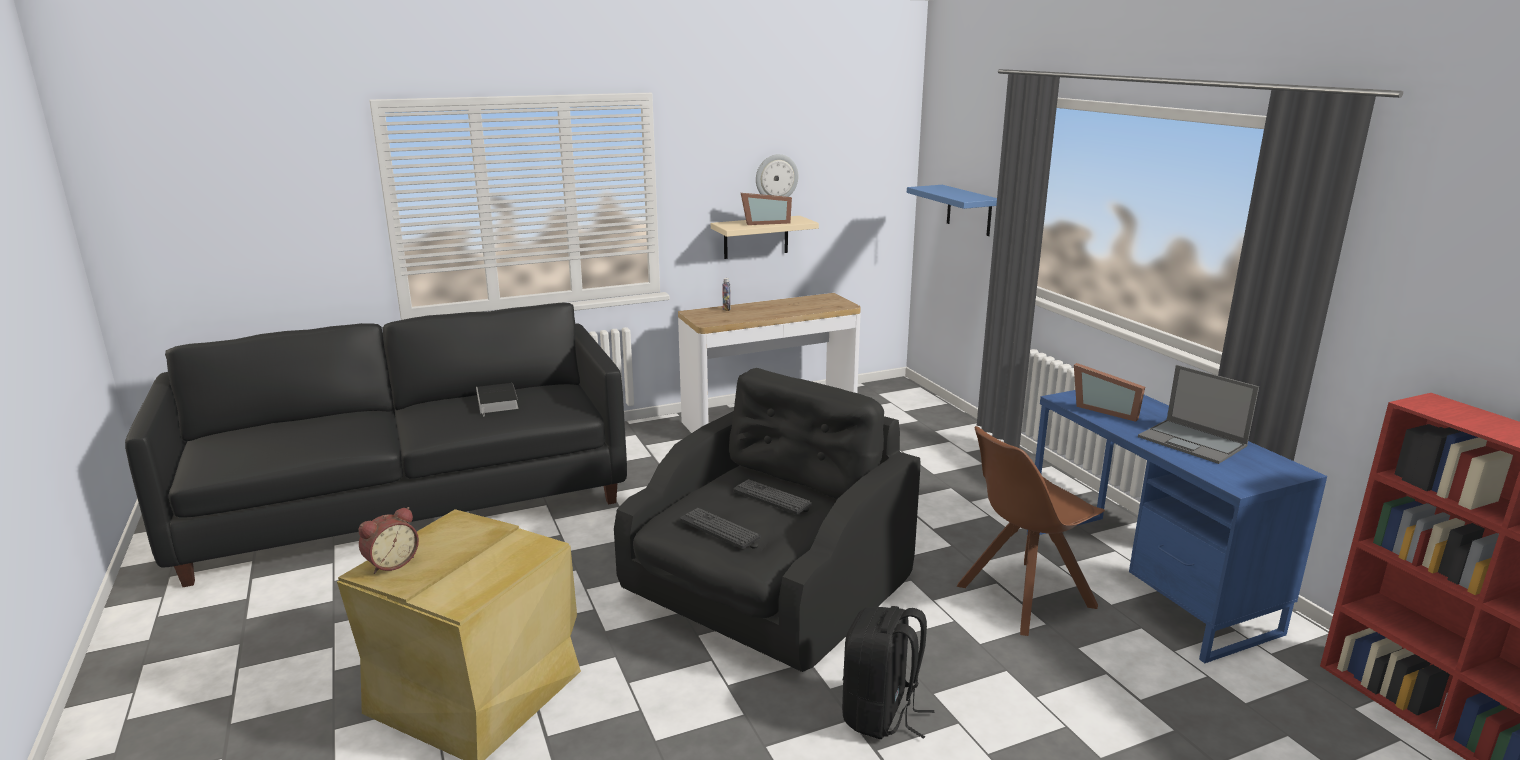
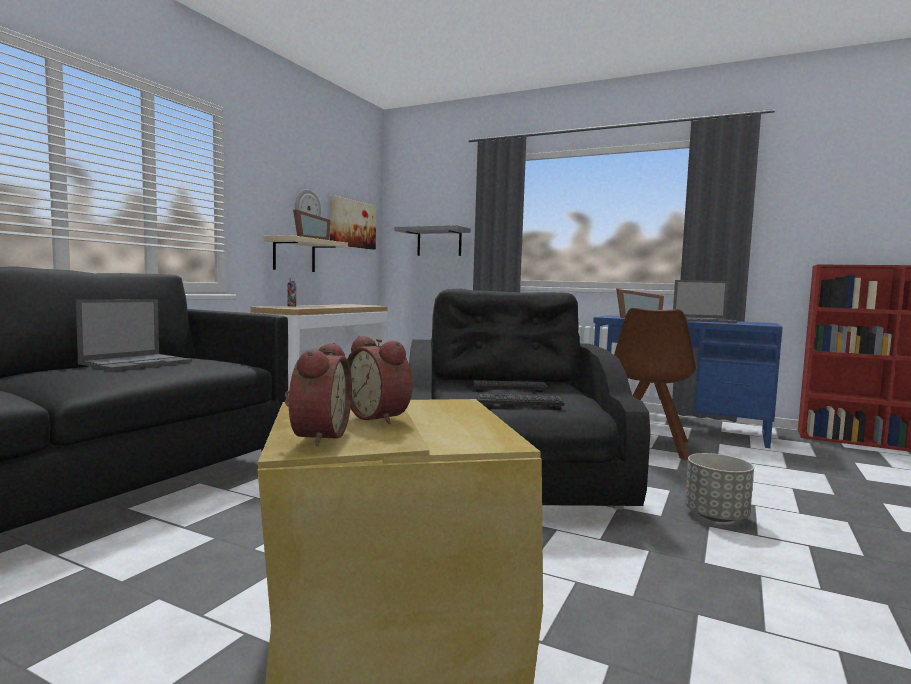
camera: 40 degrees left, 15 degrees down
(452, 553) = (380, 417): none -> alarm clock
(498, 402) = (137, 362): book -> laptop
(856, 181) = (352, 224): none -> picture
(881, 715) = (716, 517): black backpack -> grey planter
(969, 210) = (439, 242): blue shelf -> grey shelf

